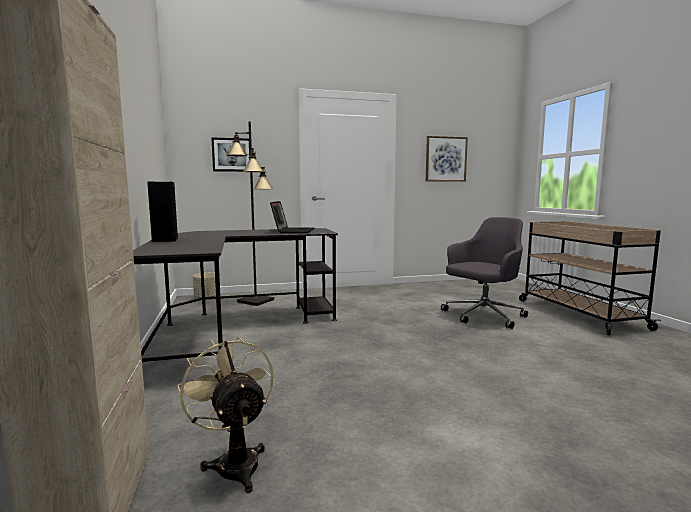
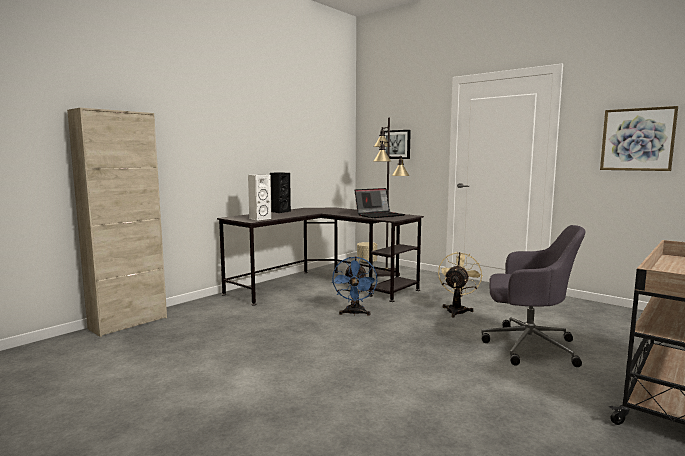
camera: 55 degrees right, 0 degrees up
(198, 248) = (259, 219): none -> white speaker
(235, 462) = (171, 334): beige fan -> beige fan (457, 310)
(342, 340) = (354, 313): none -> blue fan

